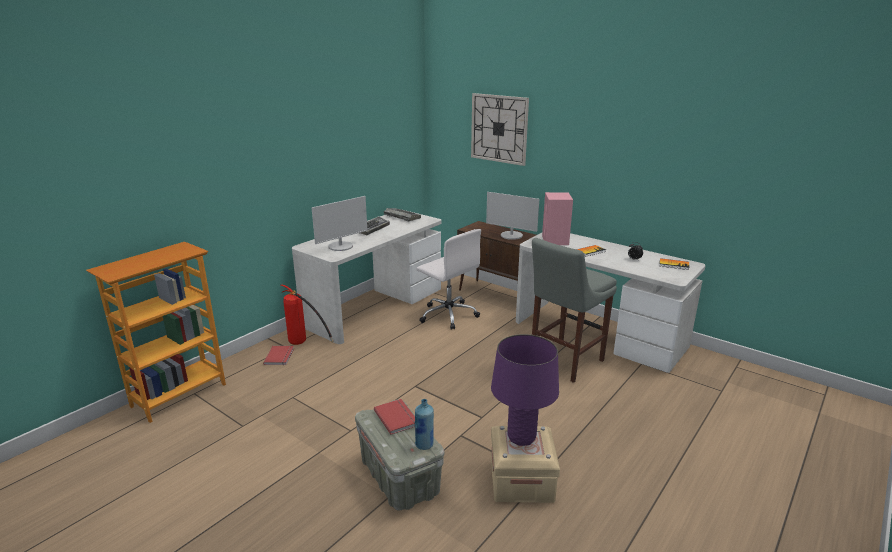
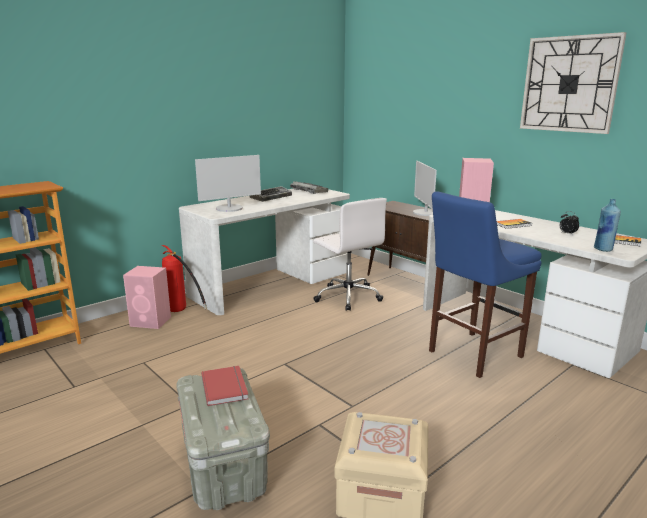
camera: 10 degrees right, 5 degrees down
(280, 356) = (151, 321): red book -> pink speaker
(424, 445) = (245, 423): blue bottle -> blue bottle (603, 249)
(499, 128) = (417, 95): wall clock -> wall clock (569, 84)
(511, 235) = (425, 213): monitor -> monitor turned 45 degrees clockwise
(521, 437) = (382, 430): purple table lamp -> none
(564, 362) = (471, 355): grey stool -> blue stool

